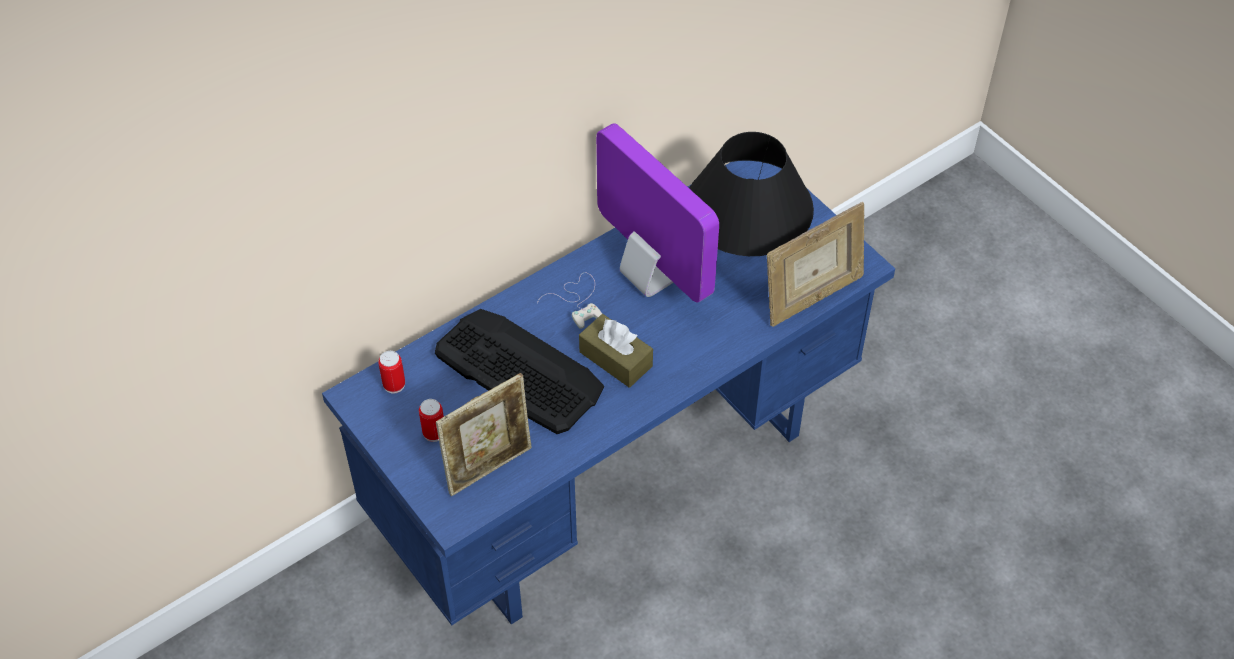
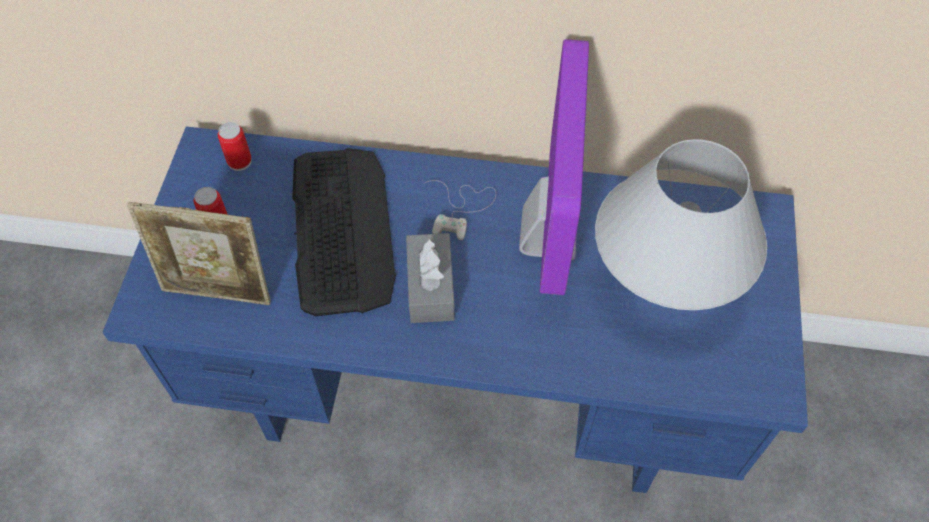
camera: 45 degrees right, 5 degrees up
(615, 359) = (430, 286): brown tissue box -> grey tissue box
(744, 252) = (663, 283): black table lamp -> white table lamp
(812, 298) = (680, 383): picture frame -> none

